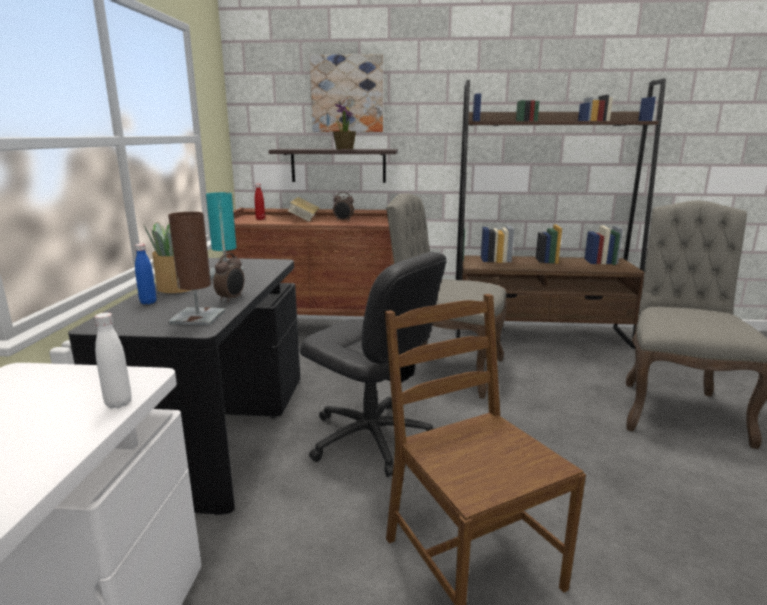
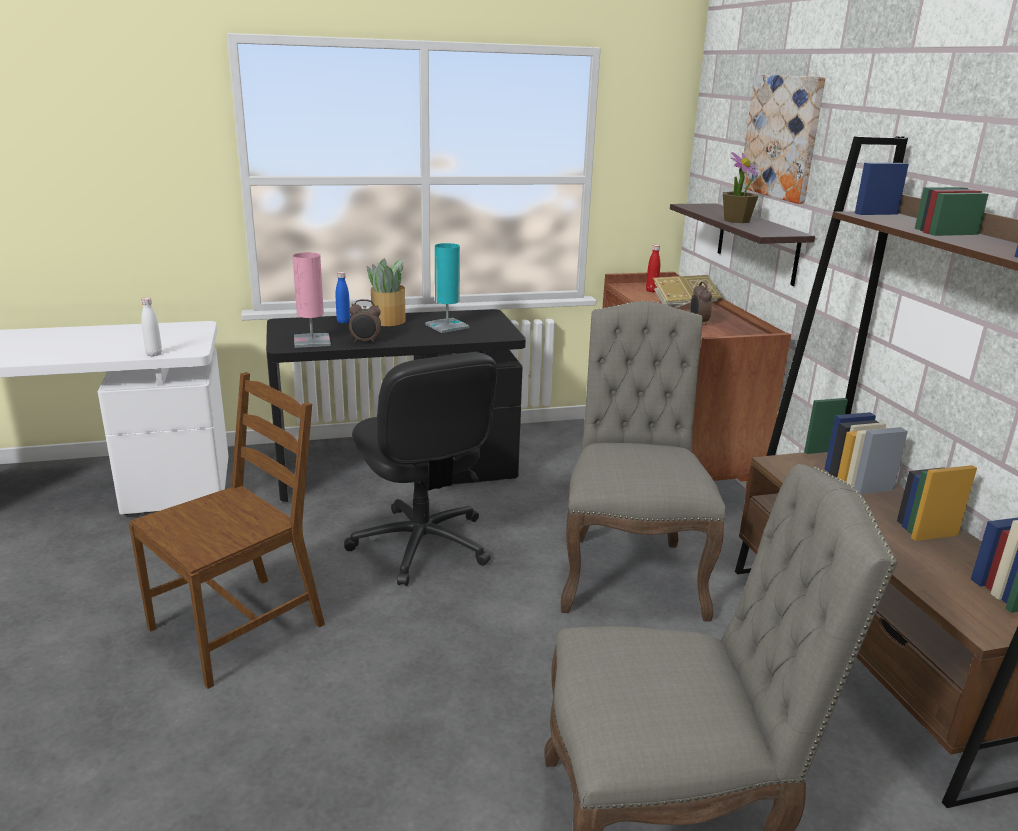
camera: 70 degrees right, 5 degrees up
(198, 317) = (312, 341): brown table lamp -> pink table lamp
(371, 438) = (421, 544): black office chair -> black office chair turned 45 degrees counterclockwise

